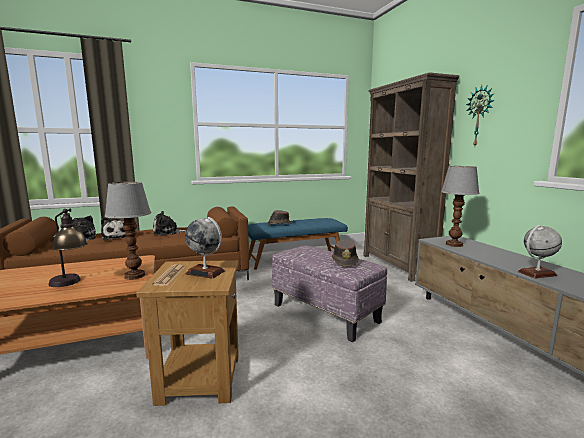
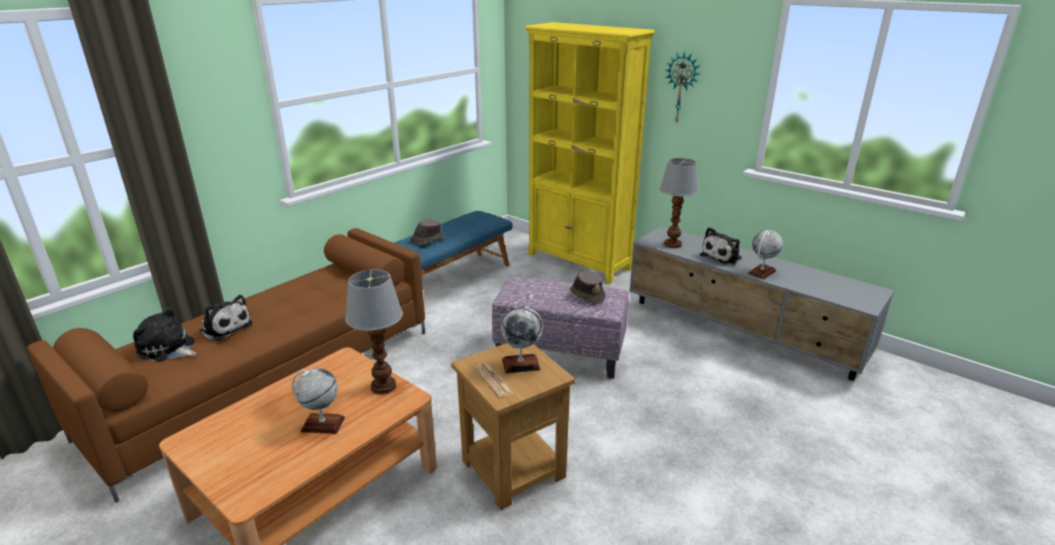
camera: 30 degrees left, 15 degrees up
(70, 284) = (322, 424): table lamp -> globe
(168, 232) = (292, 297): plush toy -> plush toy (722, 256)
(397, 265) = (579, 261): brown bookcase -> yellow bookcase

